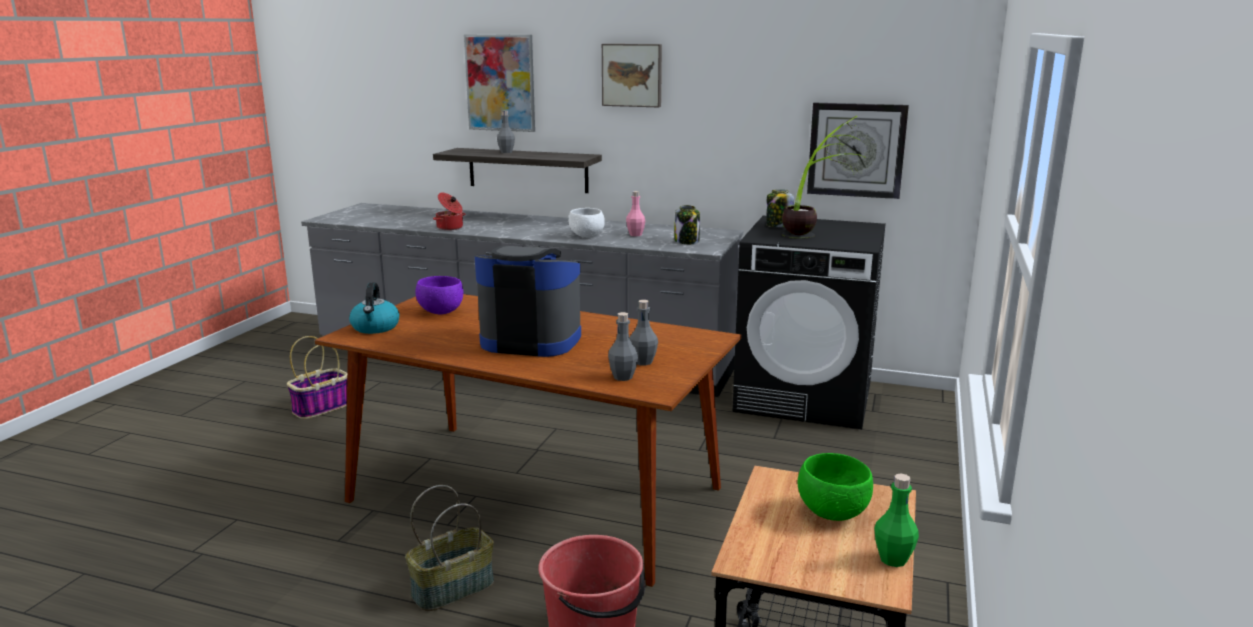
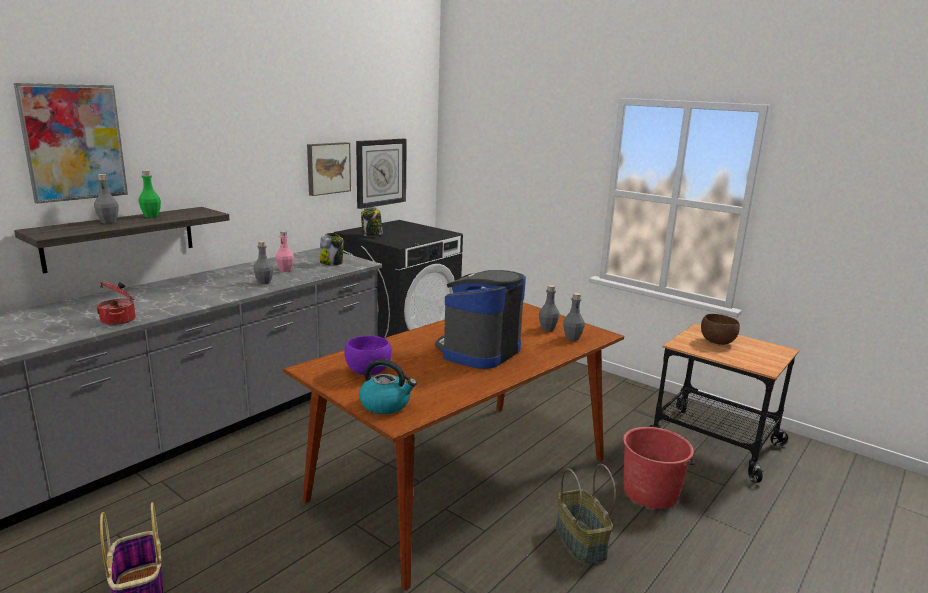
camera: 70 degrees left, 0 degrees up
(587, 236) = (264, 282): white bowl -> grey bottle
(632, 75) = (225, 126): picture -> picture (327, 168)
(815, 233) = (402, 233): potted plant -> none
(832, 513) = (717, 342): green bowl -> brown bowl
(893, 559) = (759, 342): green bottle -> green bottle (151, 216)

